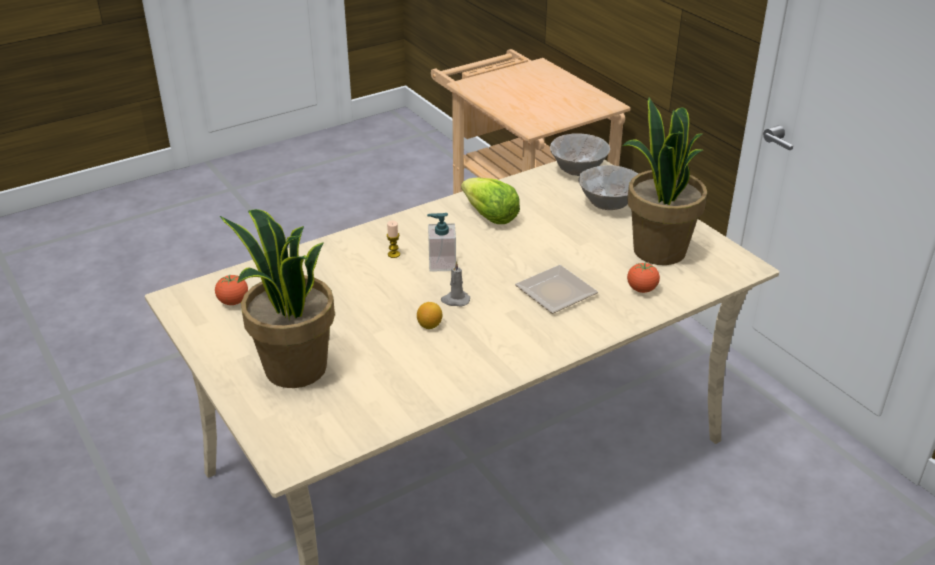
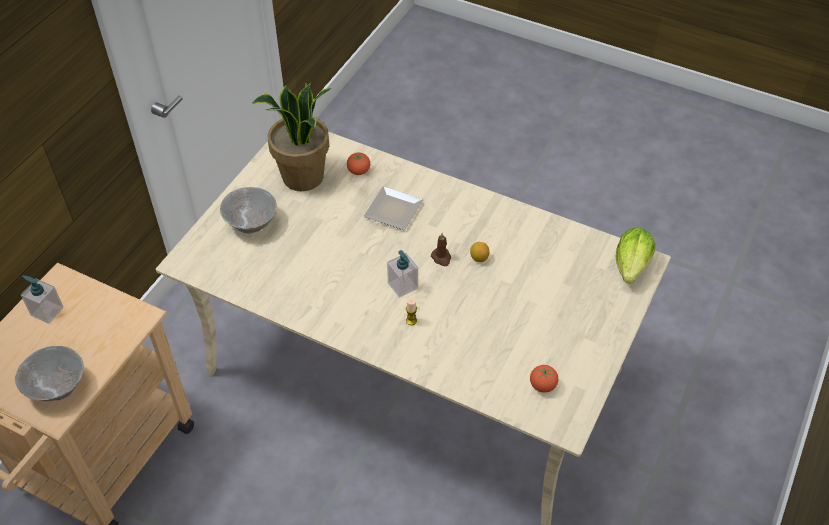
camera: 120 degrees left, 15 degrees up
(294, 369) = (577, 304): potted plant -> none
(455, 300) = (441, 258): grey candle -> brown candle
(490, 217) = (316, 286): lettuce -> lettuce (631, 266)
(574, 94) = (47, 311): none -> soap dispenser
(577, 170) = (203, 261): grey bowl -> grey bowl (58, 388)

